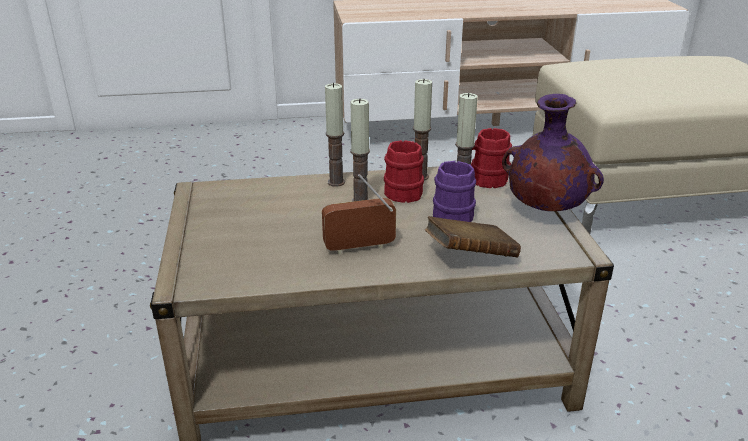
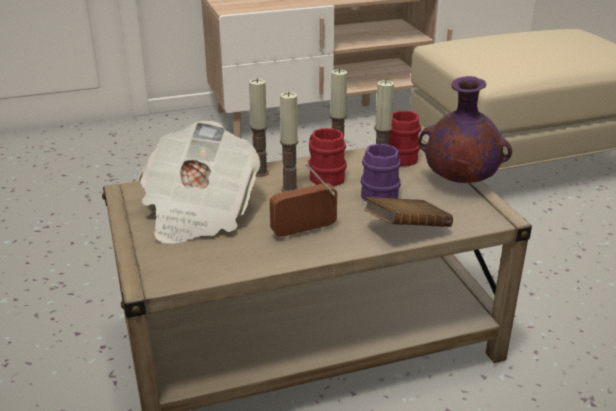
camera: 10 degrees left, 0 degrees up
(259, 217) = (199, 211): none -> newspaper

